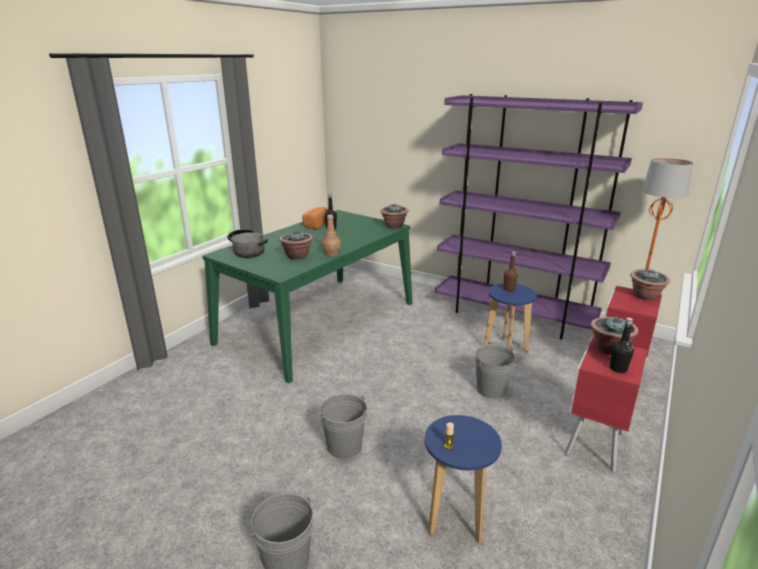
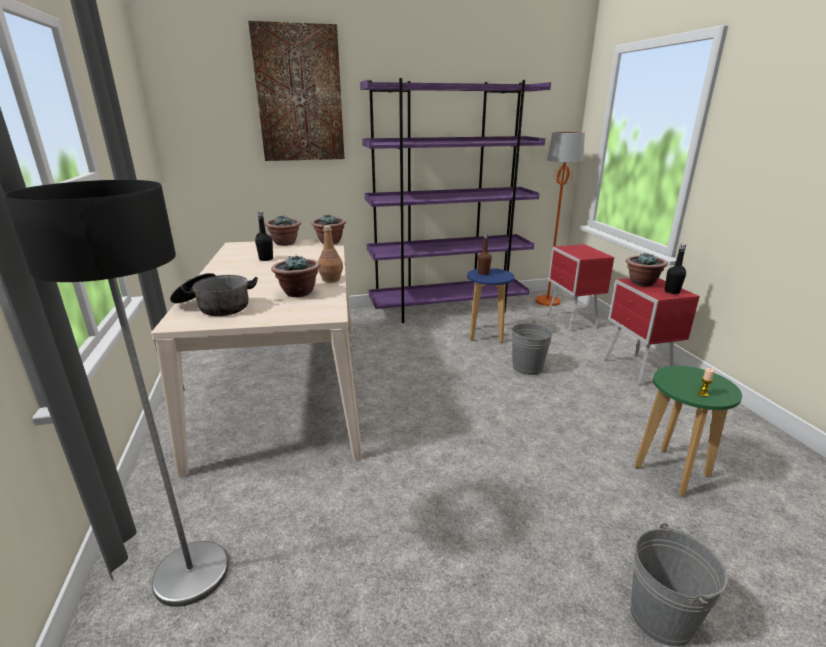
camera: 45 degrees left, 0 degrees up
(160, 387) = (191, 574): none -> floor lamp
(315, 225) = (237, 260): bread -> none
(319, 322) = (286, 385): green dining table -> beige dining table
(344, 446) = (515, 479): grey bucket -> none
(417, 103) = (299, 95): none -> picture
(456, 518) = (672, 471): blue stool -> green stool
(645, 296) = (581, 247): potted plant -> potted plant (285, 243)

